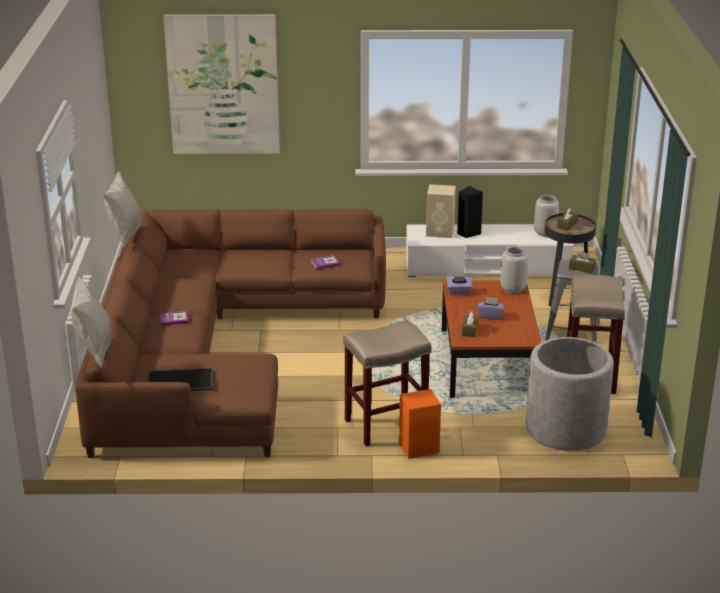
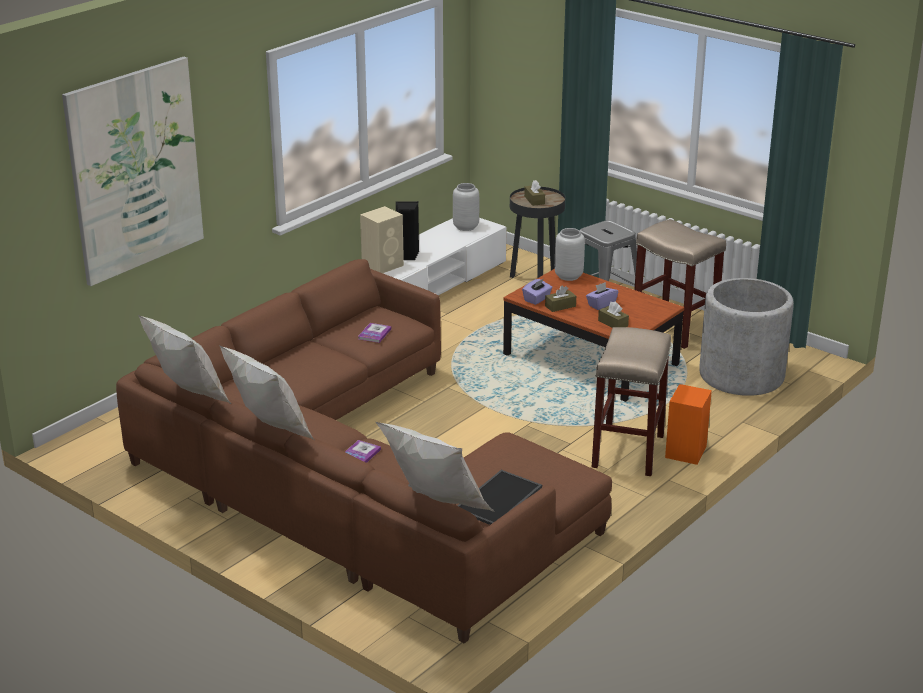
camera: 50 degrees left, 0 degrees up
(116, 273) = (270, 431): none -> white pillow
(582, 268) = (610, 229): brown tissue box -> brown tissue box (560, 306)

